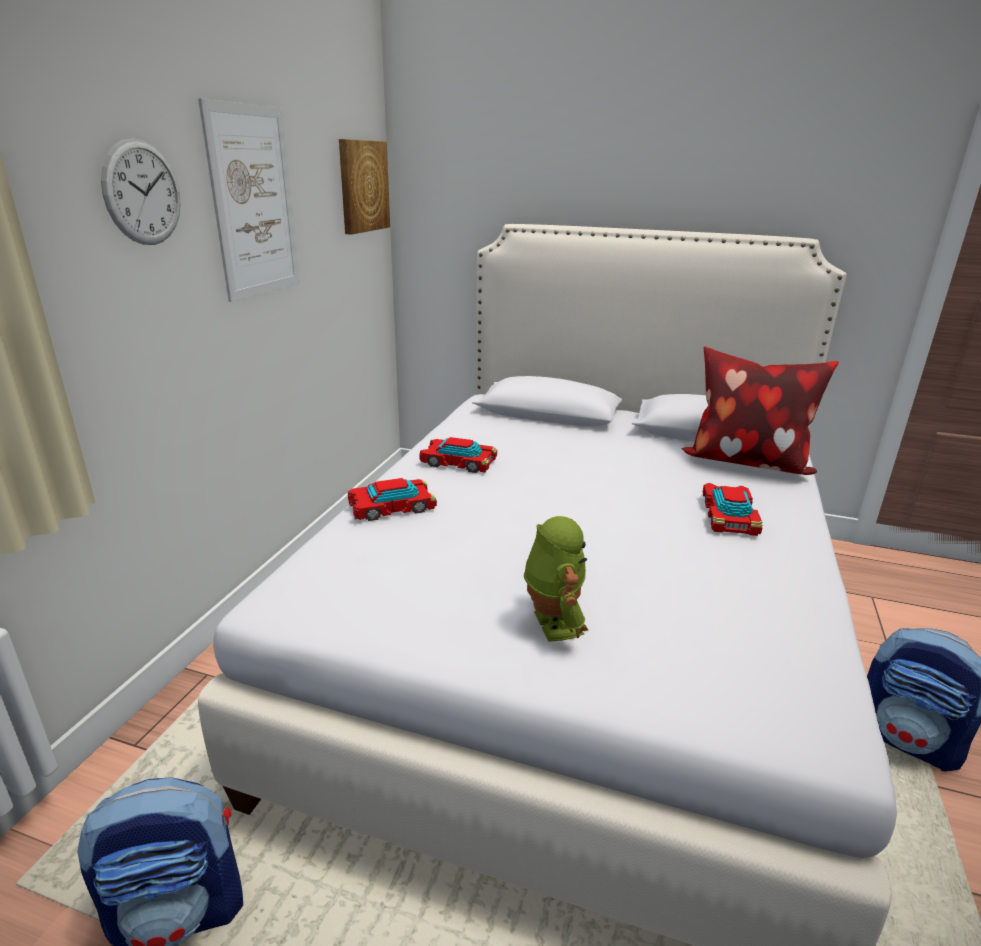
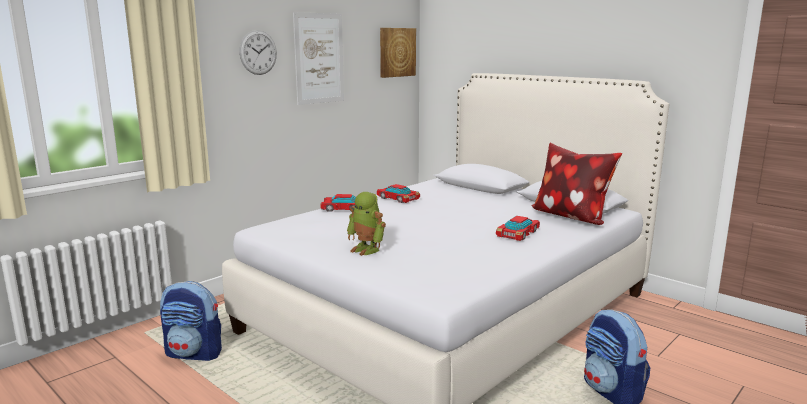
camera: 25 degrees right, 10 degrees down
(552, 624) = (367, 249): toy robot -> toy robot turned 120 degrees clockwise

